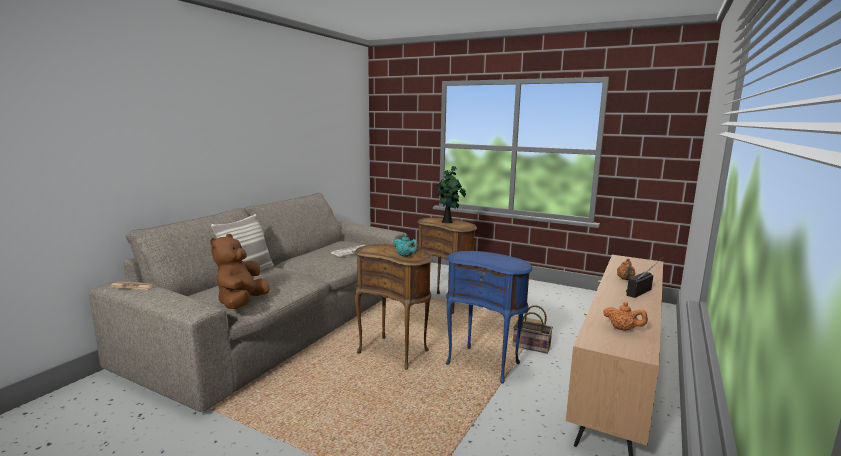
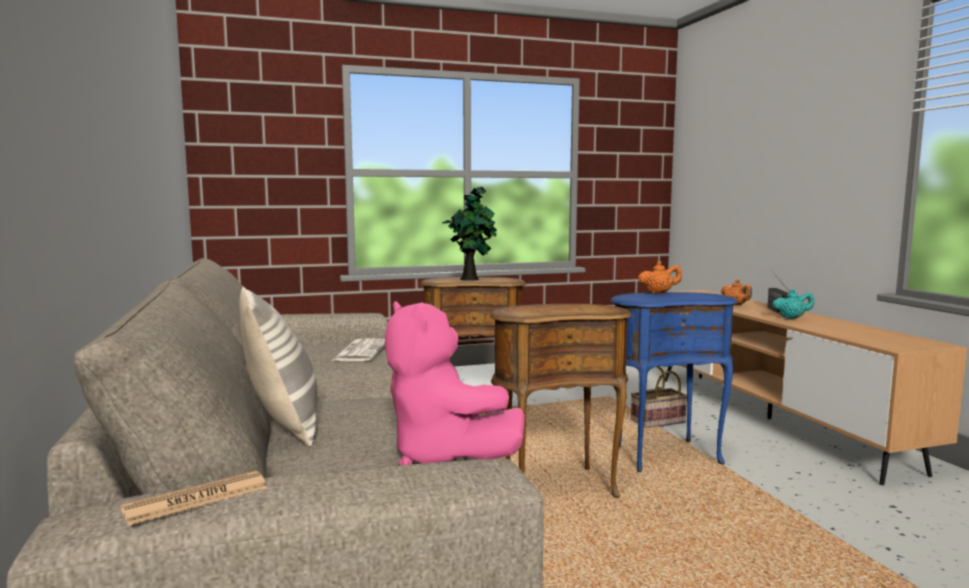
camera: 45 degrees left, 5 degrees down
(242, 303) = (443, 457): brown plush toy -> pink plush toy
(406, 256) = (591, 310): turquoise teapot -> turquoise teapot (792, 318)
(623, 329) = (870, 334): orange teapot -> orange teapot (659, 293)

